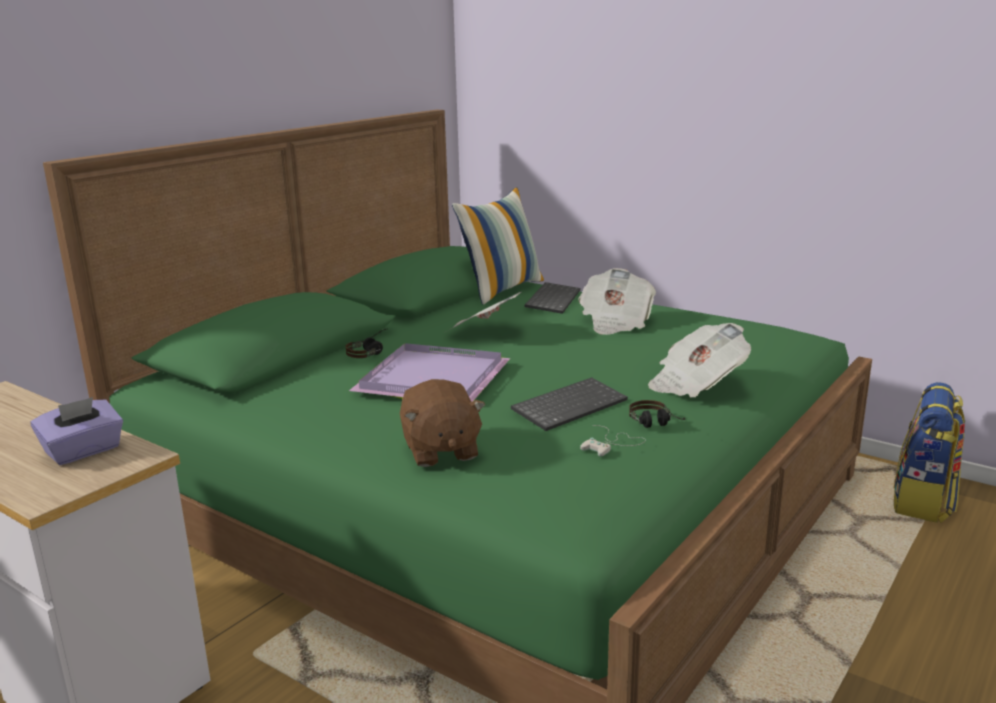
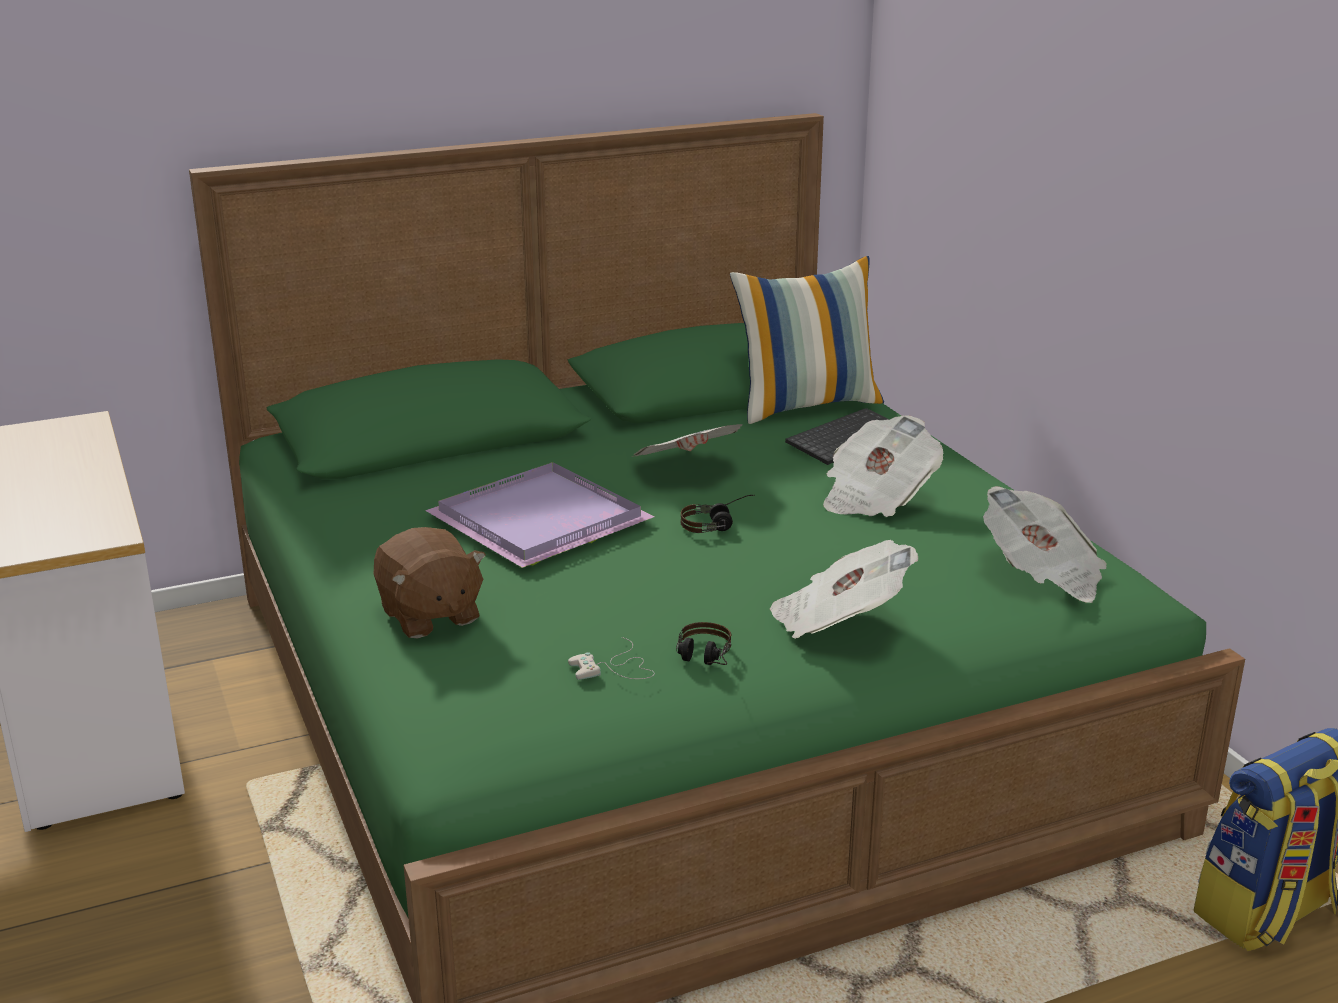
camera: 30 degrees right, 5 degrees up
(84, 451) = (75, 515): purple tissue box -> none
(371, 352) = (524, 462): headphones -> headphones (718, 524)
(440, 451) = (429, 616): brown plush toy -> brown plush toy turned 45 degrees counterclockwise
(569, 405) = (639, 603): keyboard -> none
(756, 337) = (1042, 575): none -> newspaper

